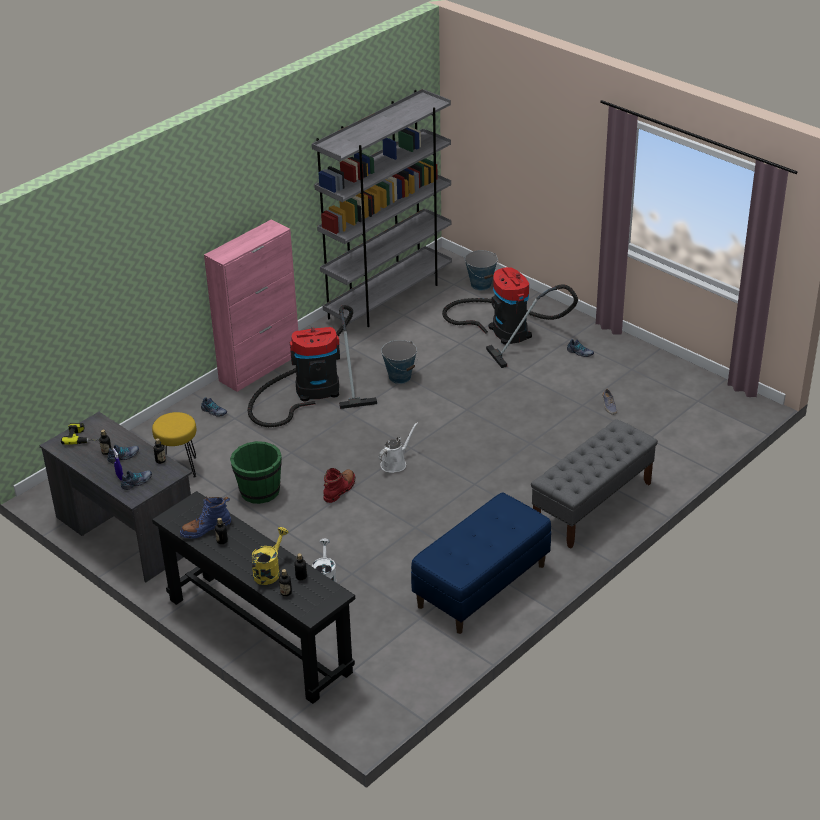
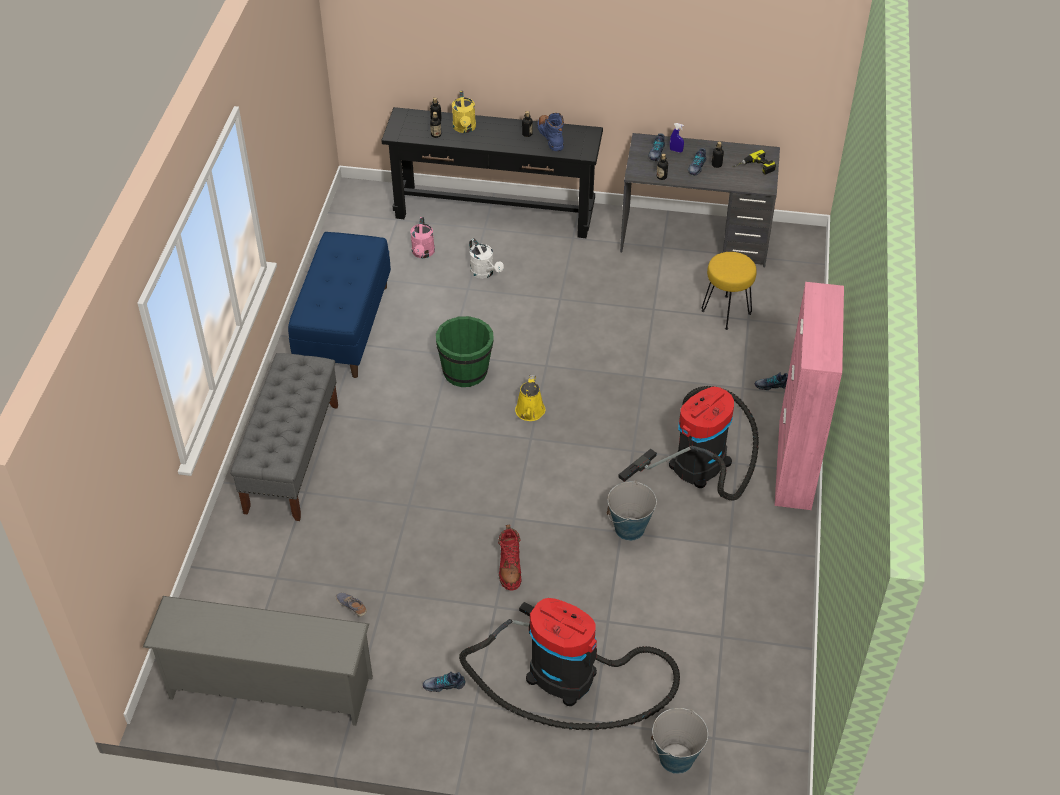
camera: 145 degrees right, 10 degrees up
(206, 528) = (551, 137): blue boot -> blue boot turned 45 degrees counterclockwise
(259, 491) = (627, 324): green bucket -> green bucket (466, 371)
(339, 489) = (555, 359): red boot -> red boot (510, 568)
(359, 623) = (423, 253): none -> pink watering can
(388, 298) = (770, 659): grey bookcase -> none
(395, 463) = (529, 413): white watering can -> yellow watering can
(687, 388) = (268, 689): none -> grey shoe rack

